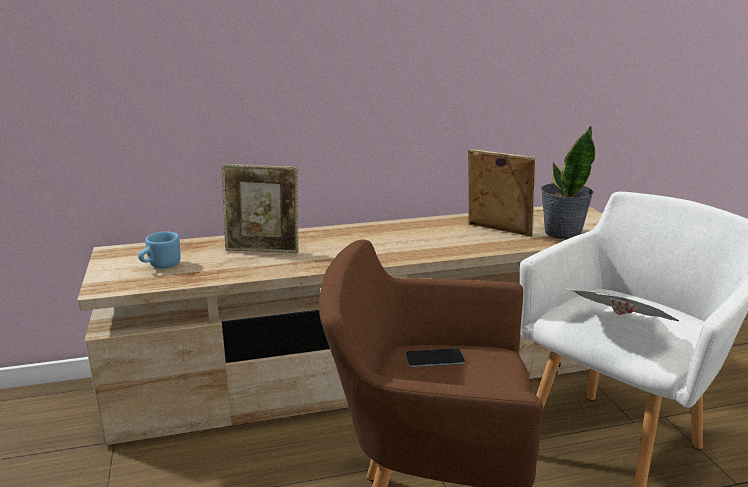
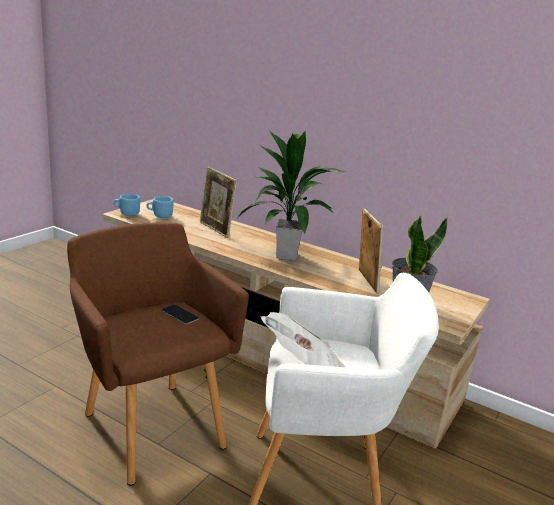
camera: 45 degrees right, 0 degrees up
(111, 283) = (127, 213): none -> blue mug
(391, 241) = (287, 255): none -> potted plant

